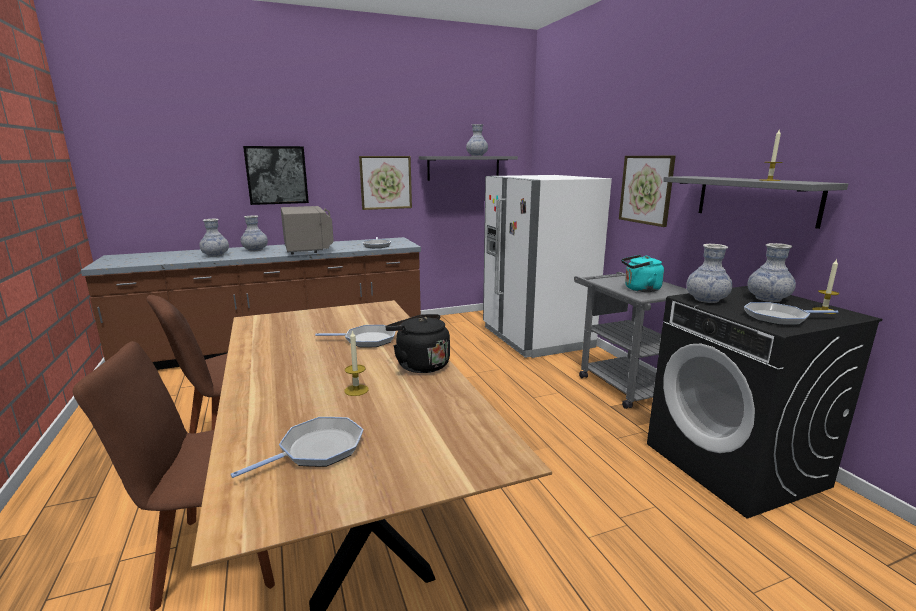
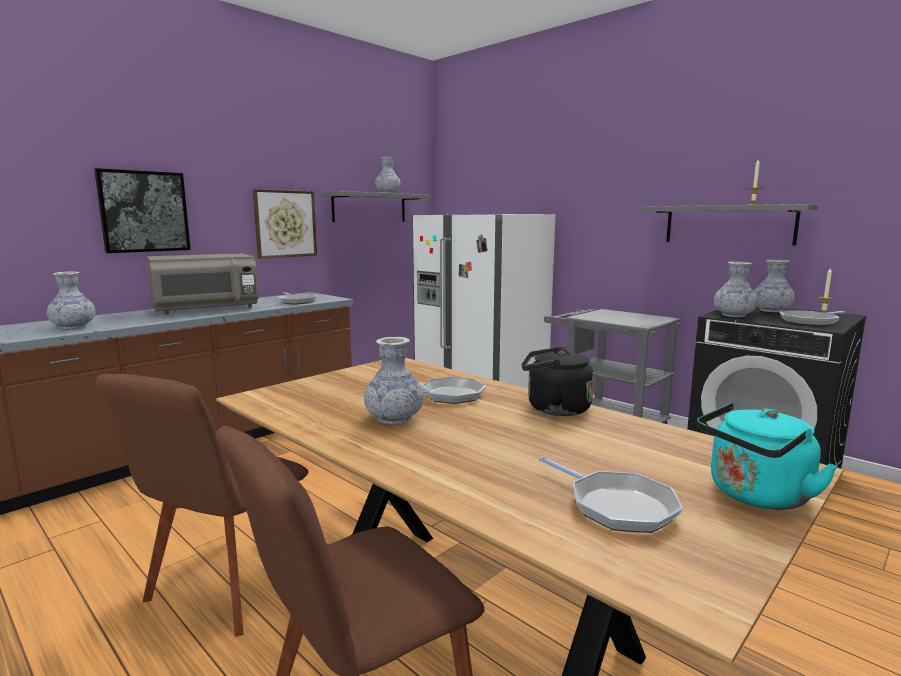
camera: 25 degrees left, 5 degrees down
(255, 250) = (127, 317): vase -> vase (394, 418)
(308, 248) = (206, 309): grey microwave -> grey microwave turned 105 degrees clockwise
(317, 450) = (617, 506): frying pan -> frying pan turned 120 degrees clockwise
(356, 390) = (538, 443): candle -> none
(640, 289) = (628, 320): turquoise kettle -> turquoise kettle (755, 496)
(646, 189) = (600, 223): picture -> none

